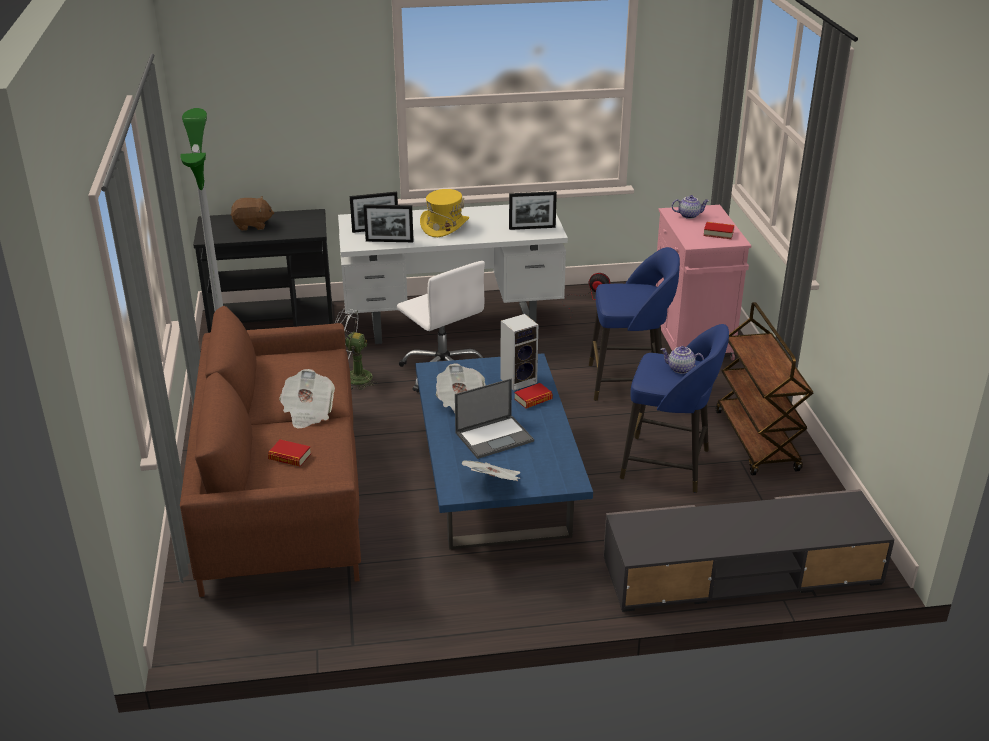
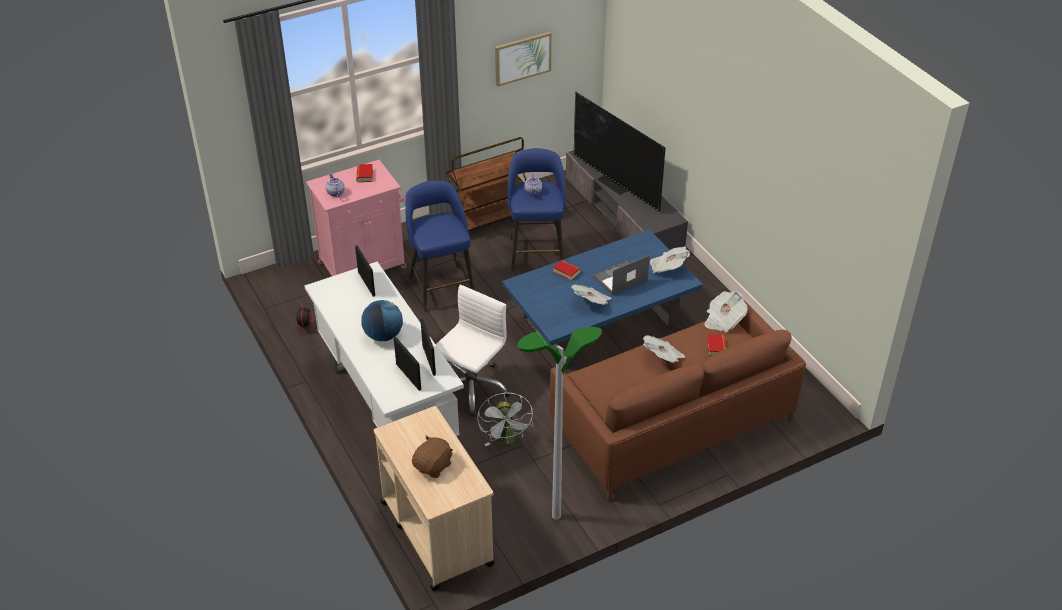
camera: 110 degrees left, 10 degrees up
(252, 225) = (433, 466): brown plush toy -> brown plush toy turned 60 degrees clockwise
(273, 323) = (436, 532): black cart -> beige cart
(334, 478) = (723, 320): none -> newspaper
(444, 226) = (383, 335): yellow hat -> globe
(495, 436) = (619, 278): laptop -> laptop turned 75 degrees counterclockwise
(519, 380) = (545, 284): speaker -> none
(755, 517) = (615, 183): none -> television
(886, 282) = (522, 58): none -> picture

